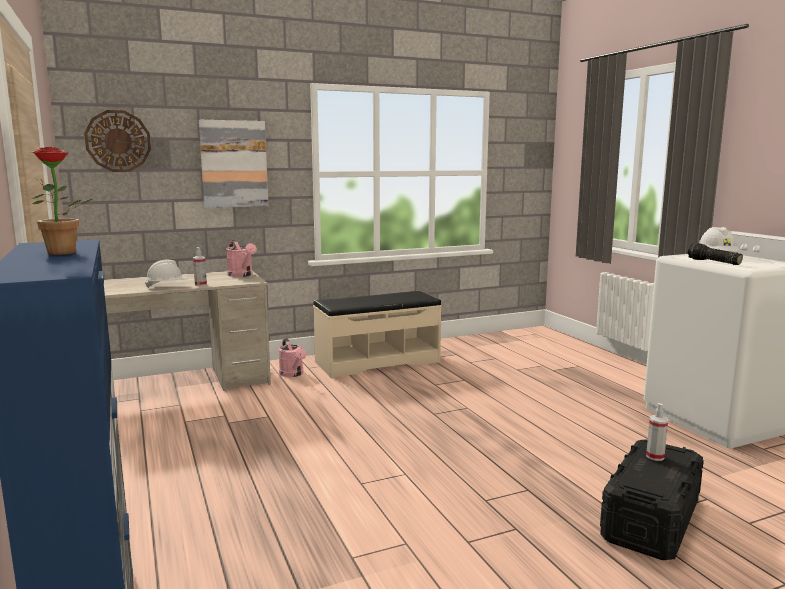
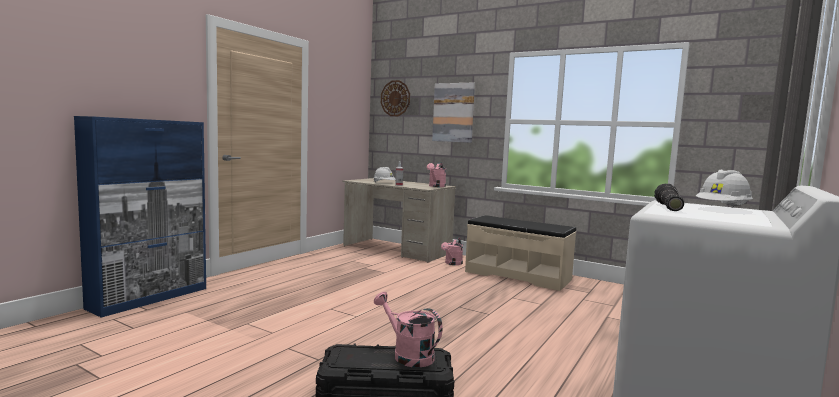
camera: 55 degrees right, 5 degrees down
(63, 253) = (152, 119): potted plant -> none
(655, 456) = (407, 355): spray bottle -> pink watering can

